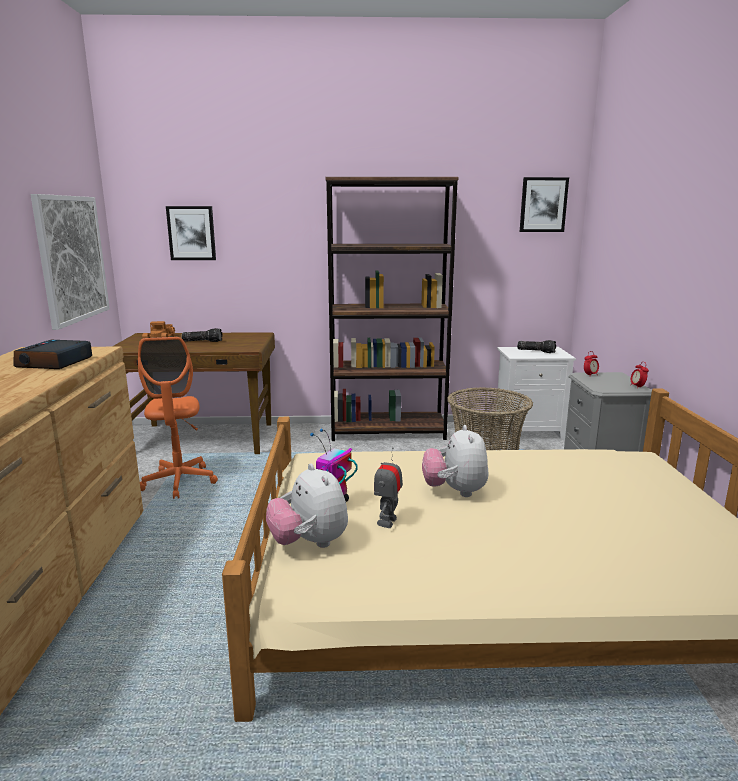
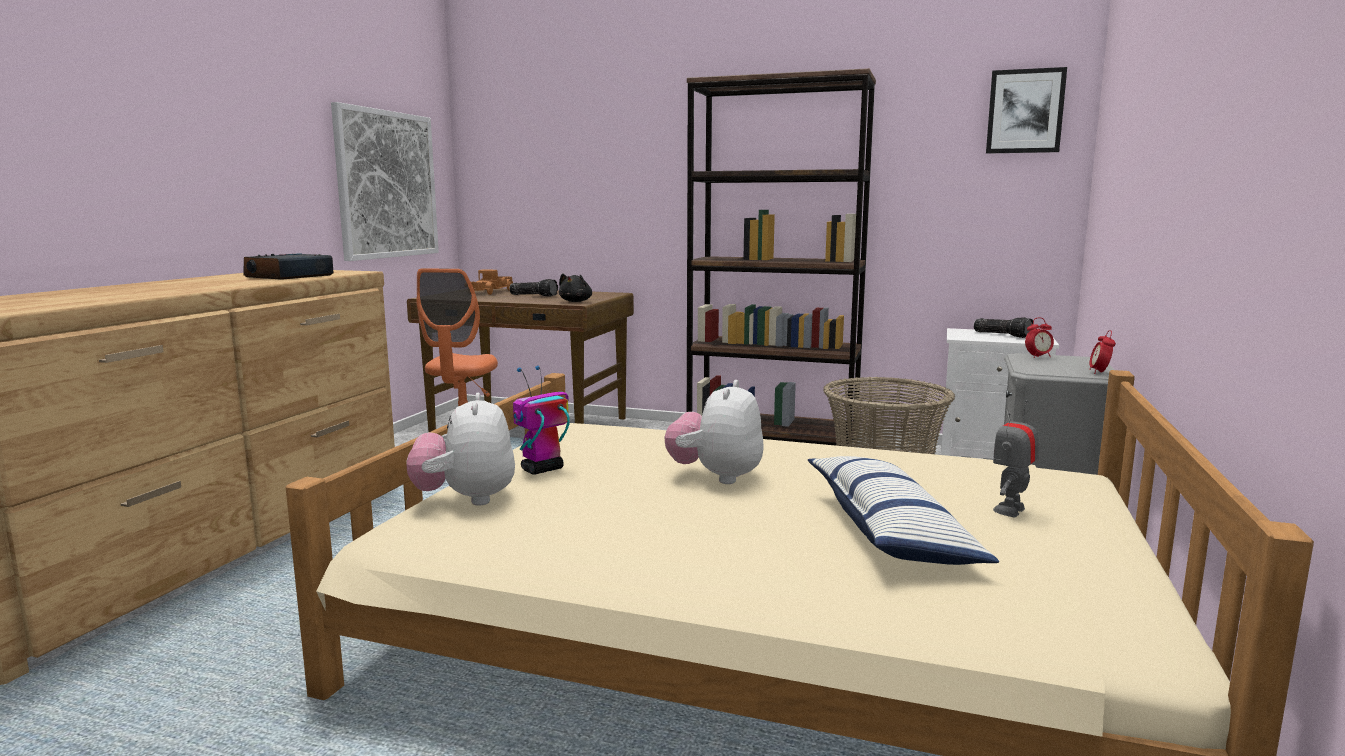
camera: 20 degrees right, 5 degrees down
(191, 233) = (542, 163): picture -> none
(247, 347) = (576, 301): none -> black plush toy
(387, 521) = (586, 493): toy robot -> toy robot (1010, 510)
(596, 520) = (889, 531): none -> pillow

